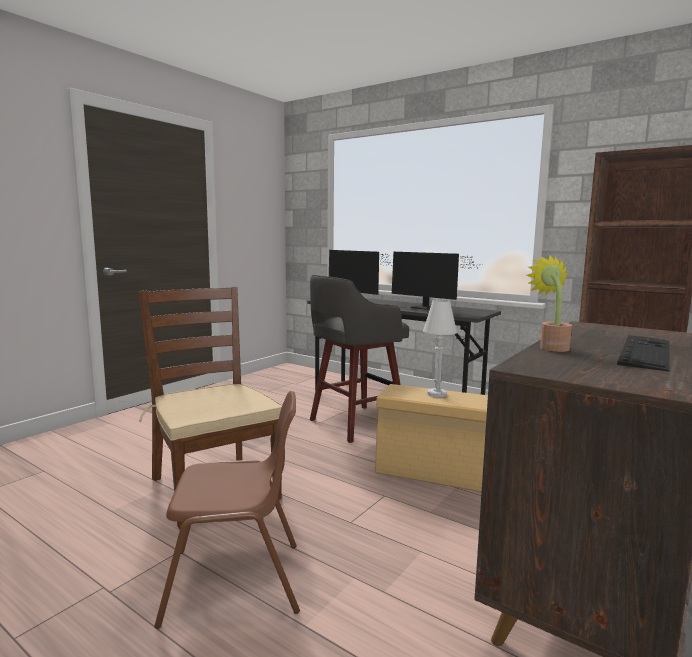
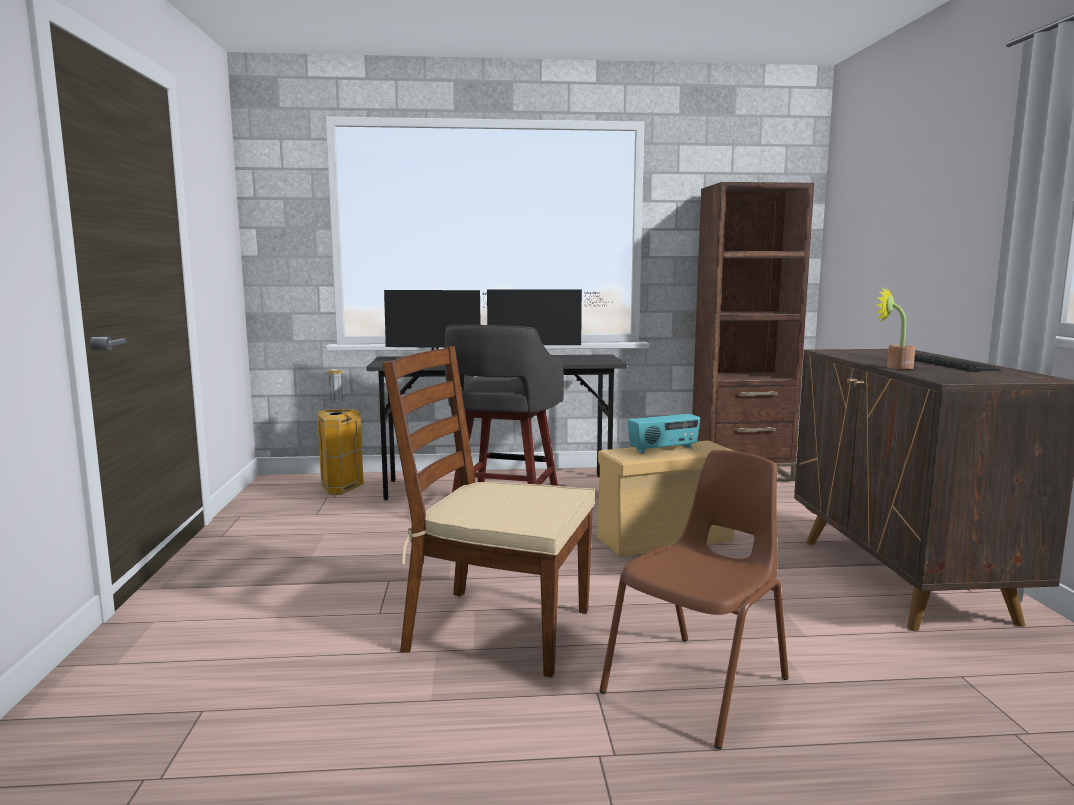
camera: 40 degrees left, 0 degrees up
(307, 380) = (340, 489): none -> trash can
(437, 394) = (663, 449): white table lamp -> radio

